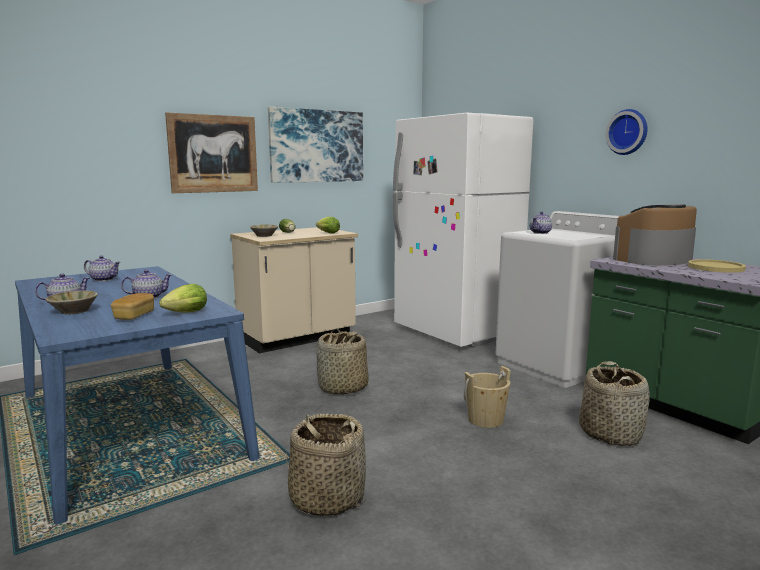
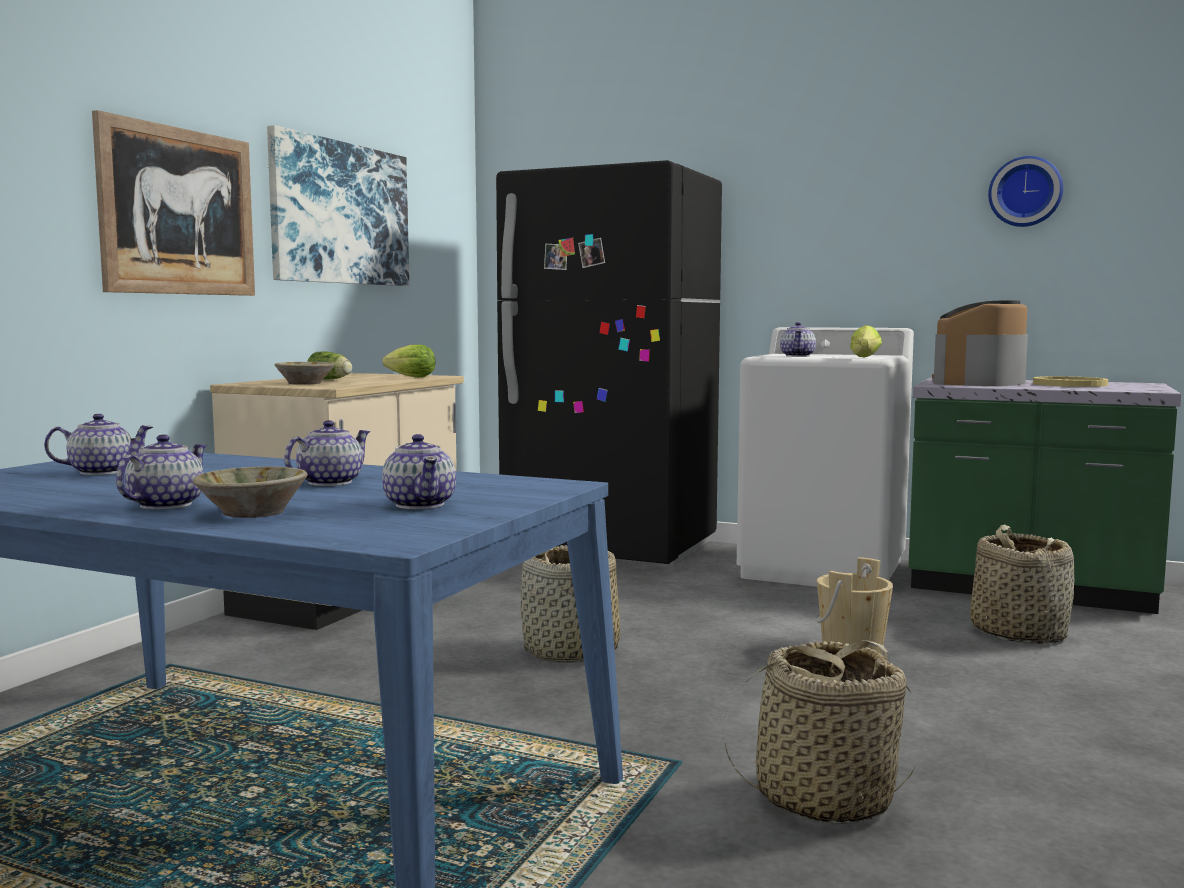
camera: 30 degrees left, 5 degrees down
(134, 316) = (420, 504): bread -> teapot
(184, 313) = (504, 492): lettuce -> lettuce (865, 358)
(455, 332) = (611, 549): white fridge -> black fridge
(628, 132) = (890, 204): wall clock -> wall clock (1025, 192)

